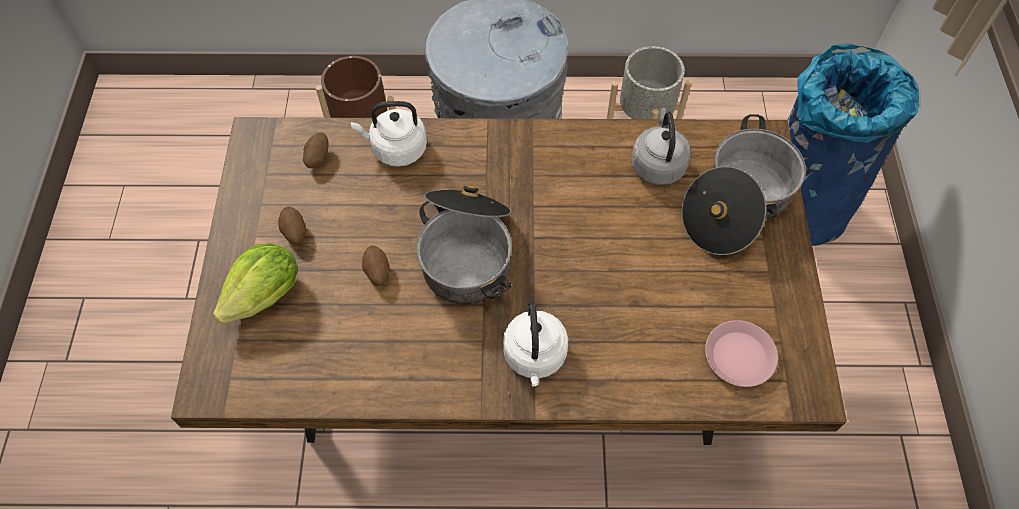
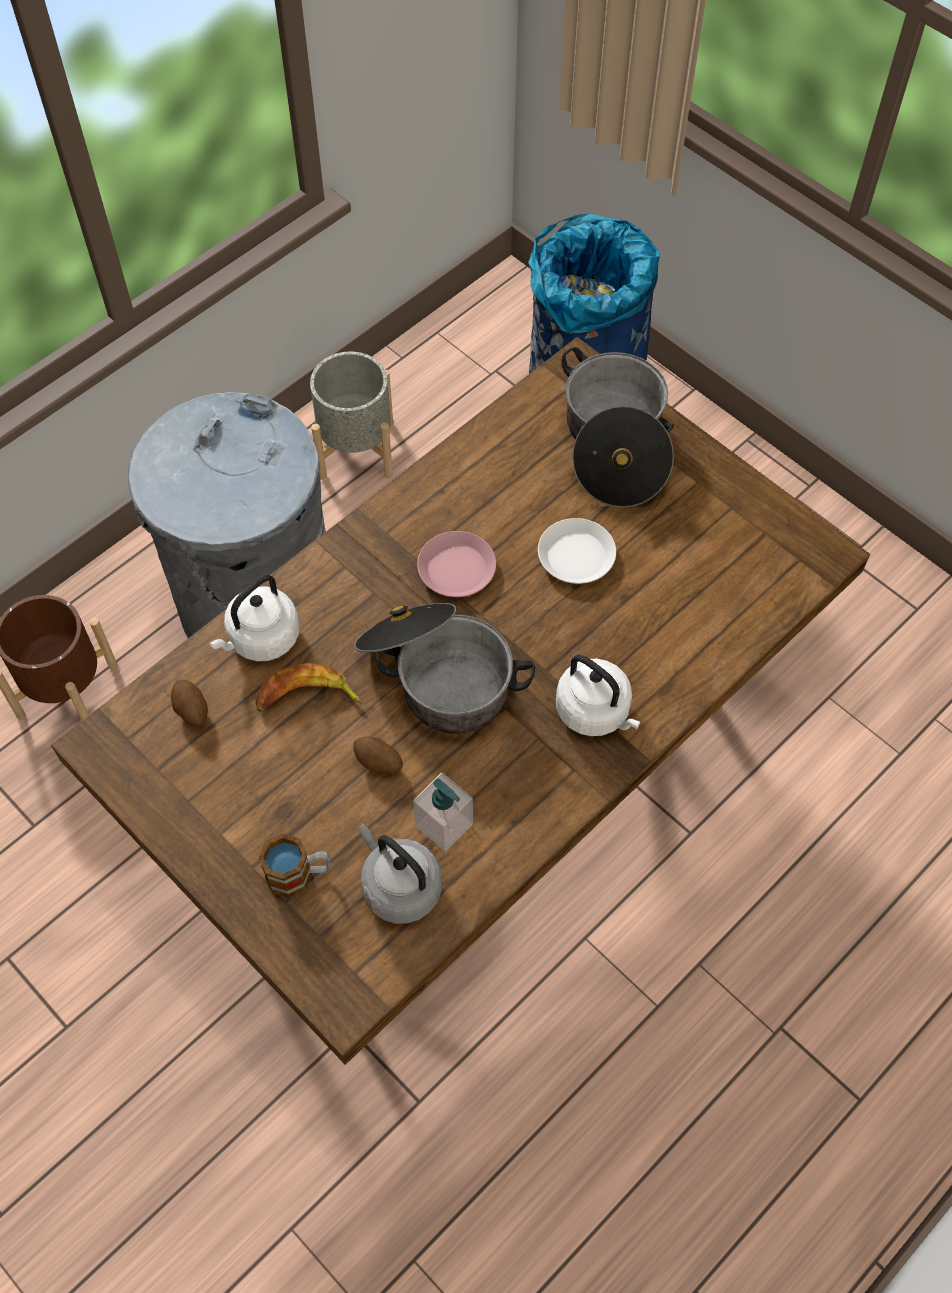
camera: 45 degrees left, 0 degrees up
(266, 296) = (299, 874): lettuce -> mug
(294, 233) = (256, 797): potato -> none
(371, 341) = (444, 825): none -> soap dispenser
(382, 201) = (306, 697): none -> banana
(633, 252) = (576, 555): none -> white plate
(657, 164) = (513, 461): grey kettle -> grey kettle (399, 887)
(739, 356) = (747, 570): pink plate -> pink plate (456, 568)

